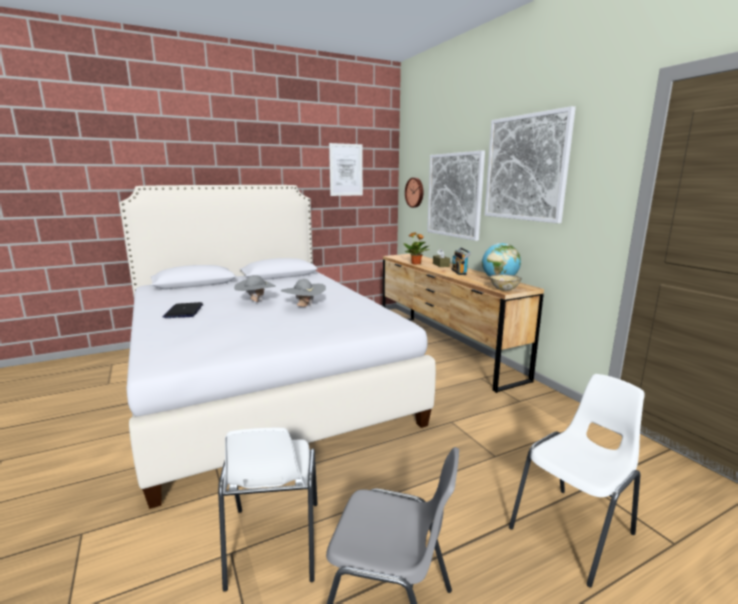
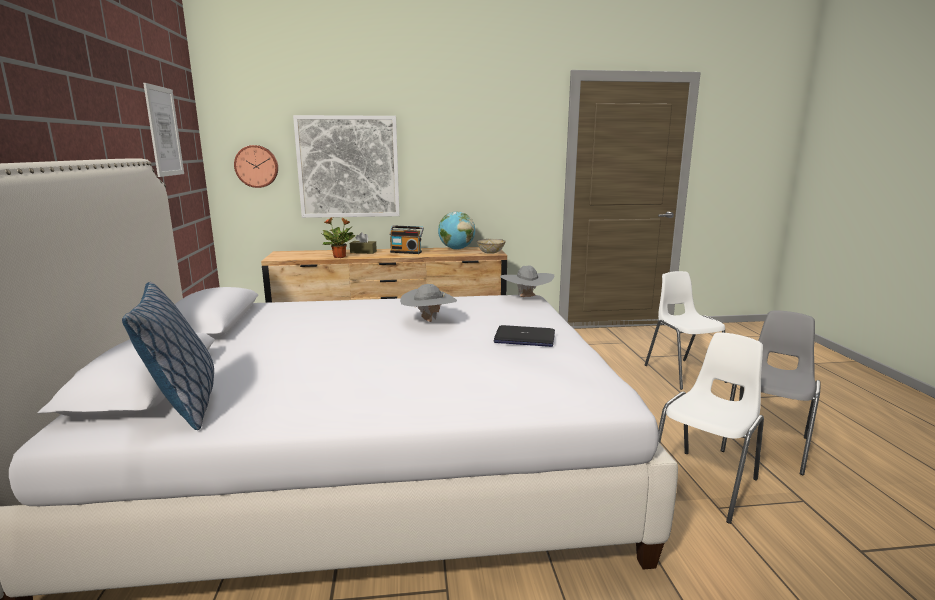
camera: 70 degrees left, 0 degrees up
(167, 291) = (184, 406): none -> pillow
(184, 311) = (374, 386): laptop -> laptop (524, 338)
(256, 302) = (378, 341): grey hat -> grey hat (526, 298)
(273, 544) = (705, 483): white chair -> white chair turned 60 degrees counterclockwise
(525, 168) = (457, 137): picture -> none

